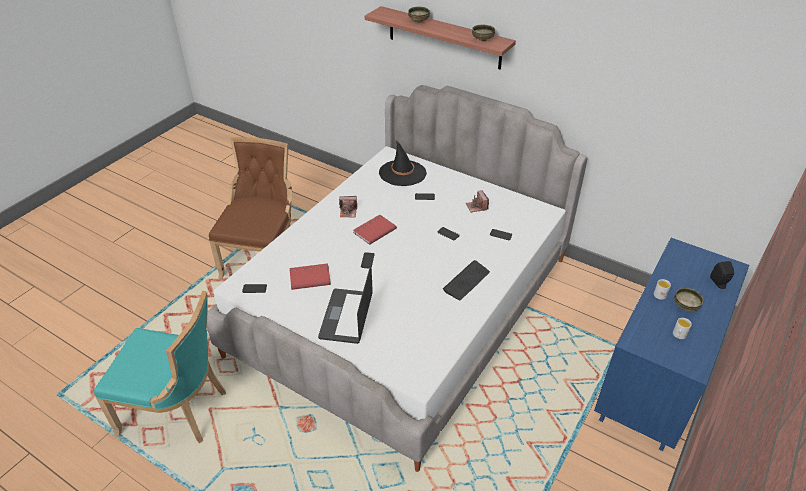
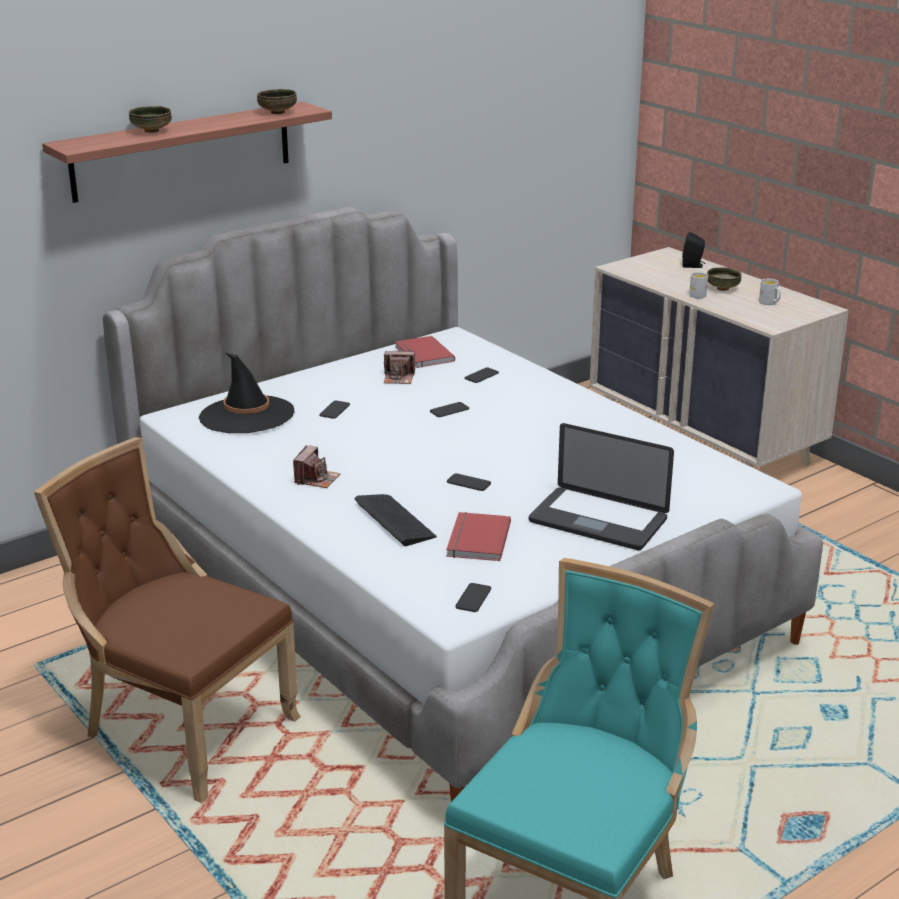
camera: 70 degrees left, 15 degrees down
(373, 230) = (390, 465): red book -> red book (422, 355)
(466, 281) = (570, 418): keyboard -> keyboard (395, 520)
(653, 382) = (703, 439): blue dresser -> beige dresser

